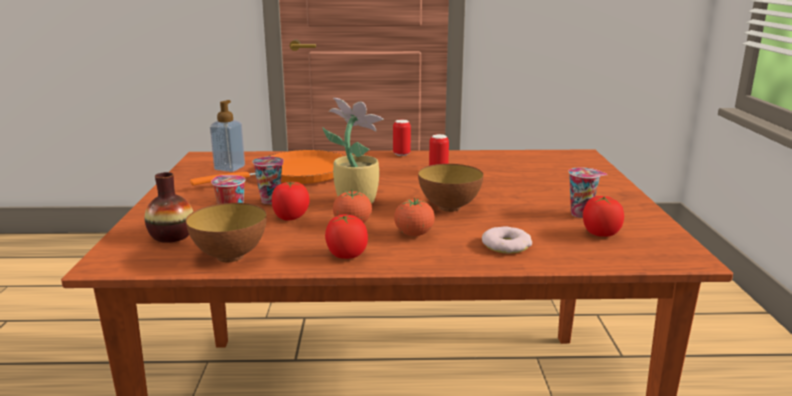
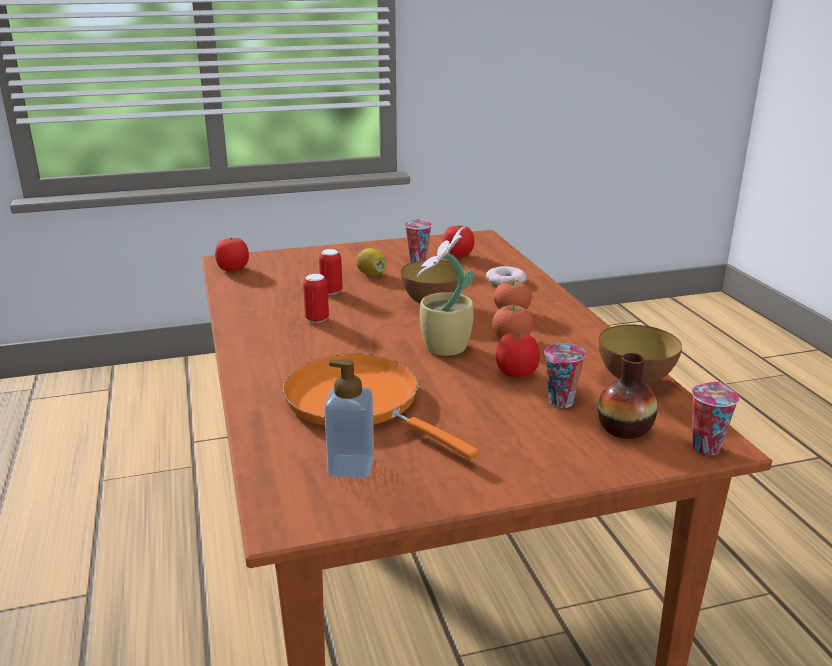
camera: 105 degrees left, 5 degrees up
(272, 201) = (474, 396): cup -> cup (705, 446)
(346, 255) = (580, 332): tomato -> tomato (233, 269)
(401, 154) = (241, 347): can -> can (331, 292)
(539, 193) = (371, 274): none -> lemon

